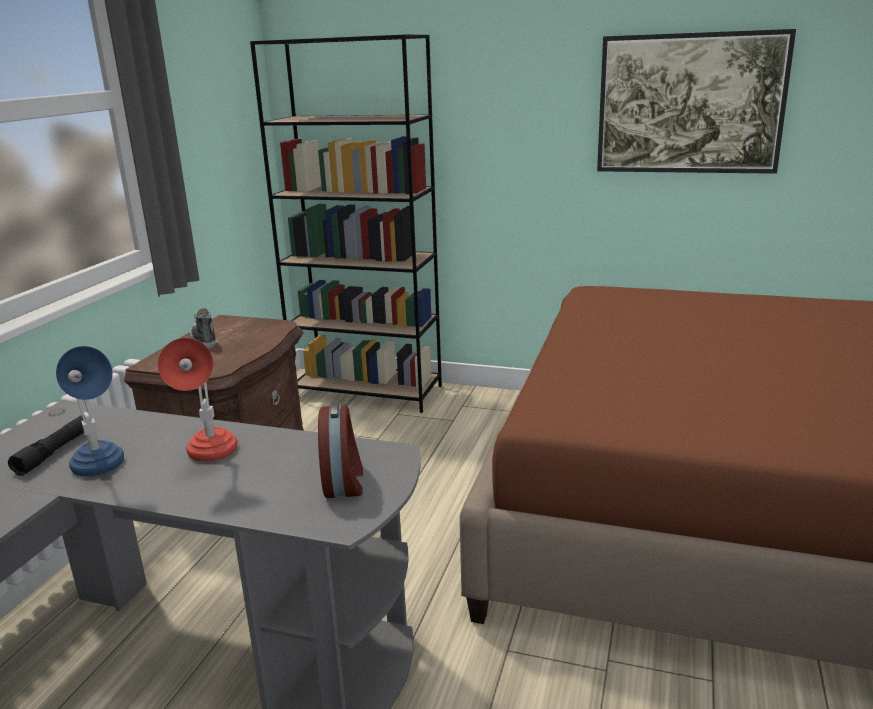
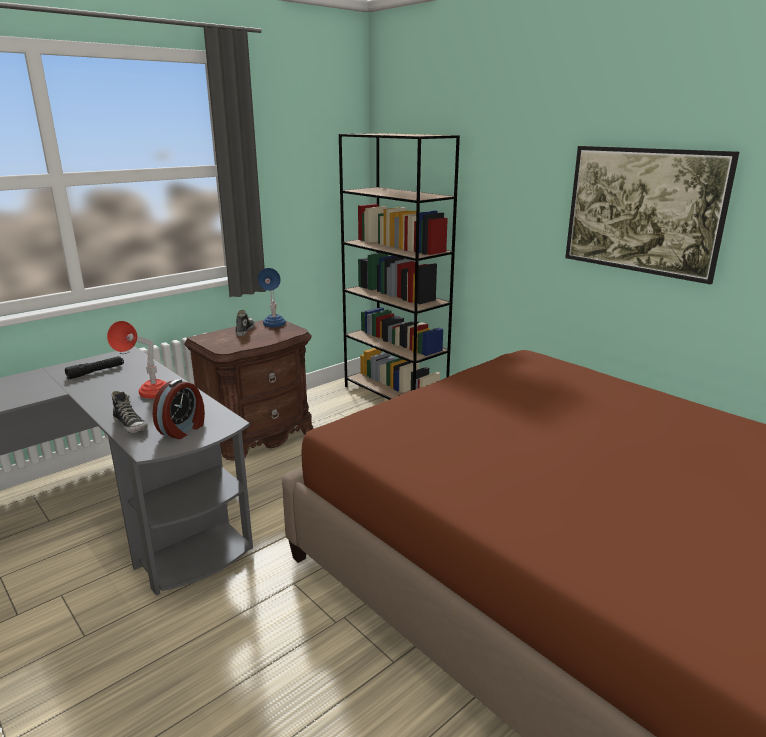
camera: 30 degrees right, 0 degrees up
(101, 470) = (99, 387): blue table lamp -> blue table lamp (273, 326)
(254, 503) = (131, 425): none -> shoe

